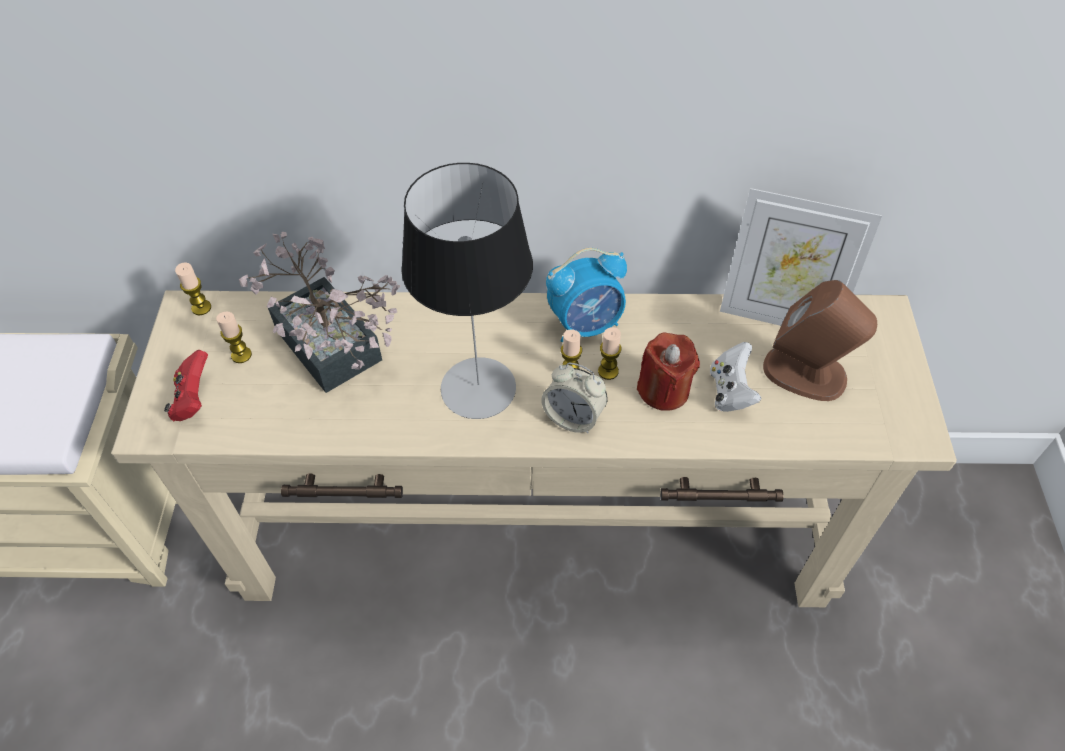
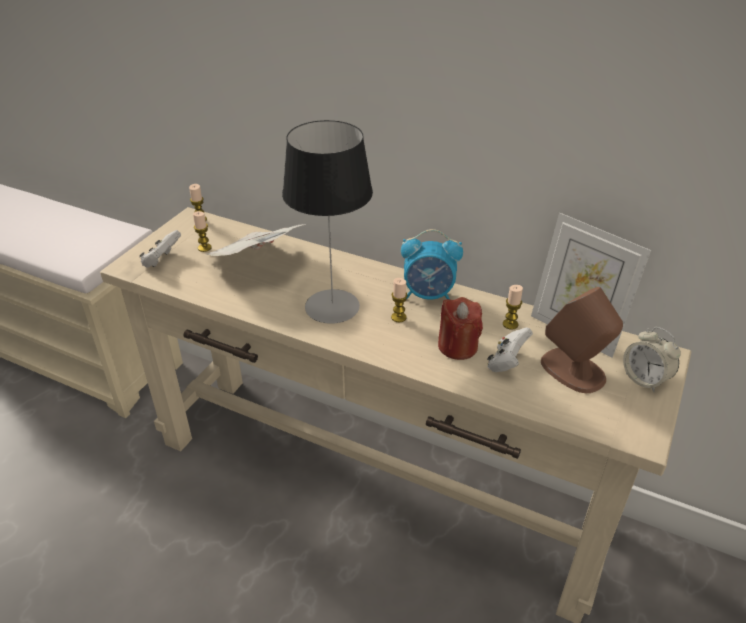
camera: 25 degrees right, 15 degrees down
(193, 400) = (162, 260): red game controller -> white game controller
(334, 354) = (257, 263): potted plant -> newspaper
(573, 417) = (383, 341): alarm clock -> alarm clock (645, 379)
(608, 371) = (425, 324): candle -> candle (510, 324)

